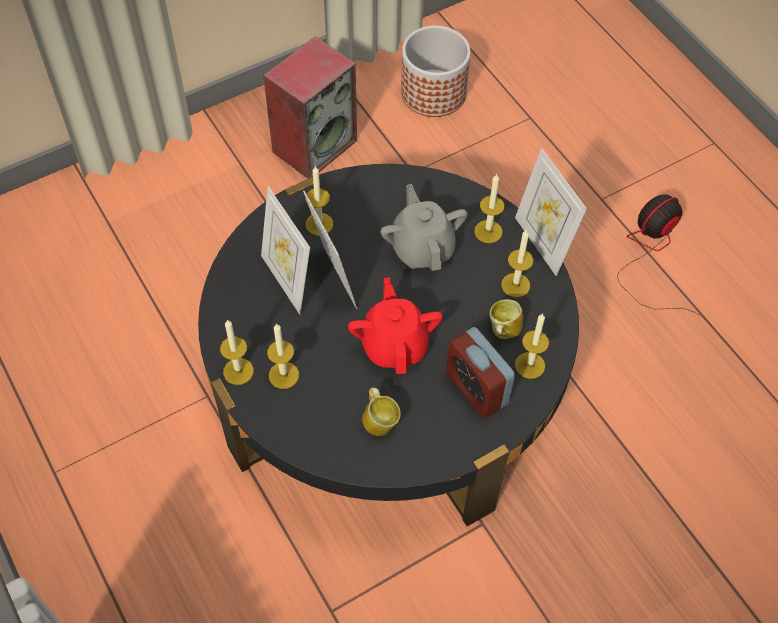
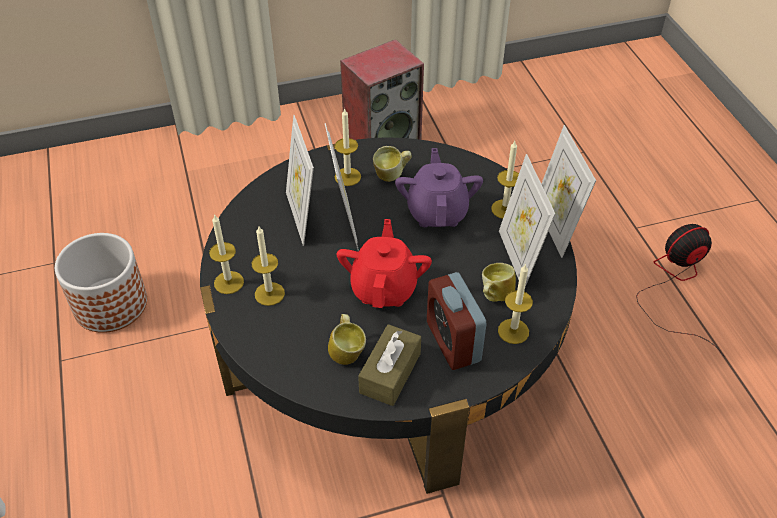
camera: 15 degrees right, 10 degrees down
(364, 214) = (392, 176): none -> mug
(422, 248) = (437, 212): grey teapot -> purple teapot
(427, 434) = (390, 373): none -> brown tissue box
(433, 93) = (500, 119): planter -> planter (111, 304)
(515, 285) = (519, 258): candle -> picture frame

